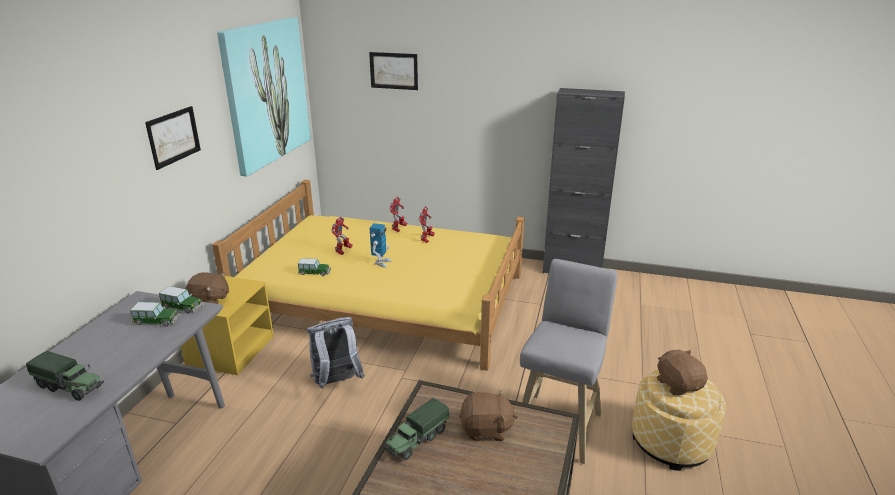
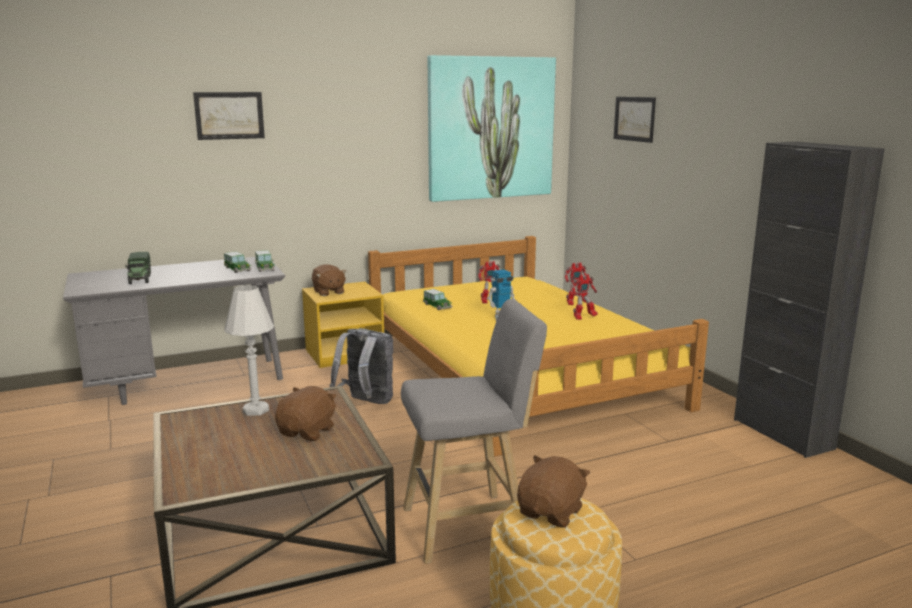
camera: 50 degrees right, 10 degrees down
(173, 137) = (348, 139): picture -> picture (229, 115)
(417, 440) = (256, 410): toy truck -> white table lamp
(486, 429) = (308, 432): brown plush toy -> brown plush toy turned 120 degrees counterclockwise

